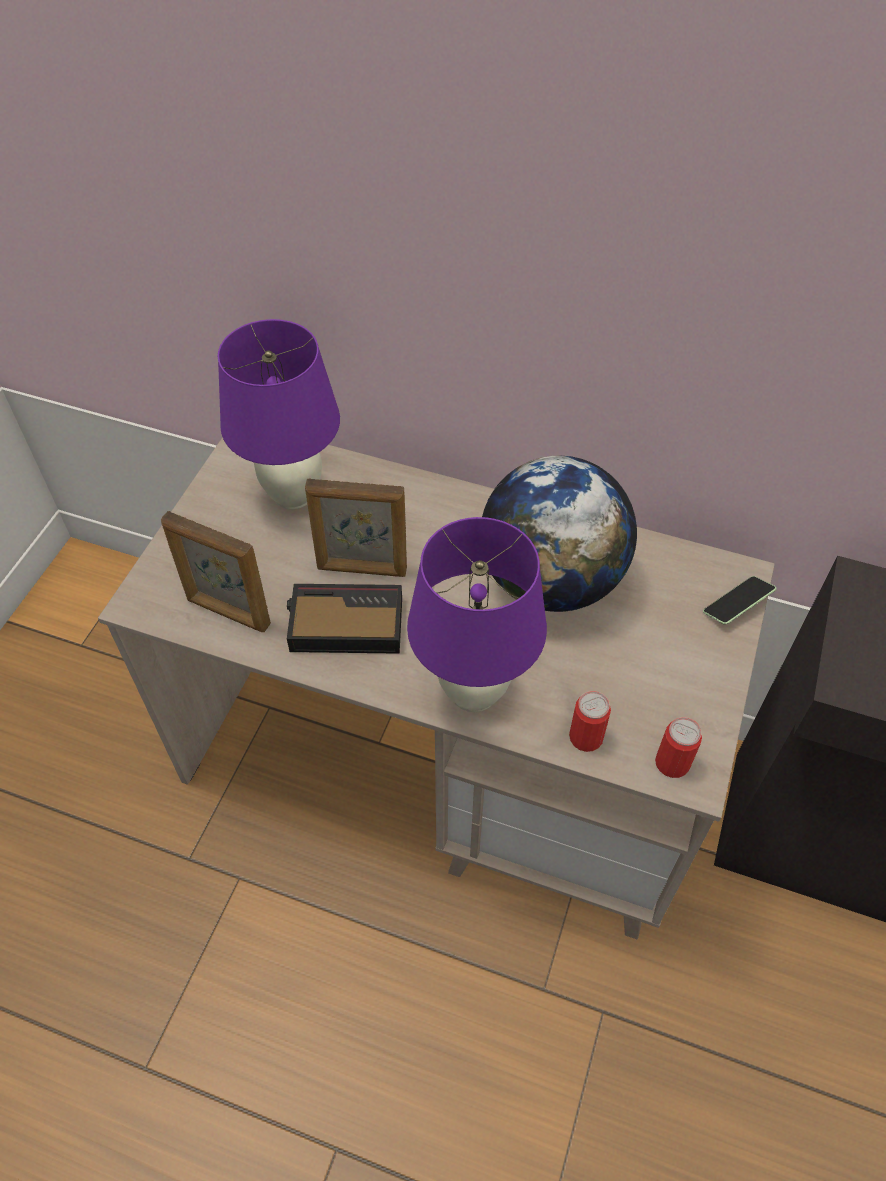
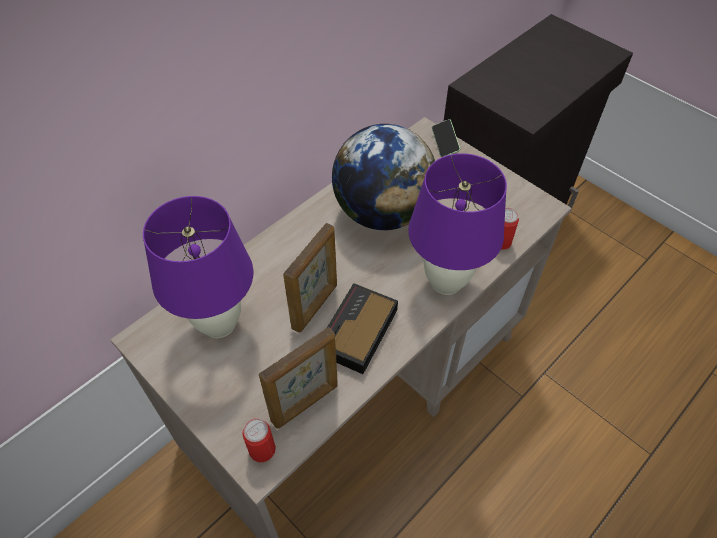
camera: 65 degrees left, 0 degrees up
(672, 763) = (532, 212): can -> can (262, 449)

